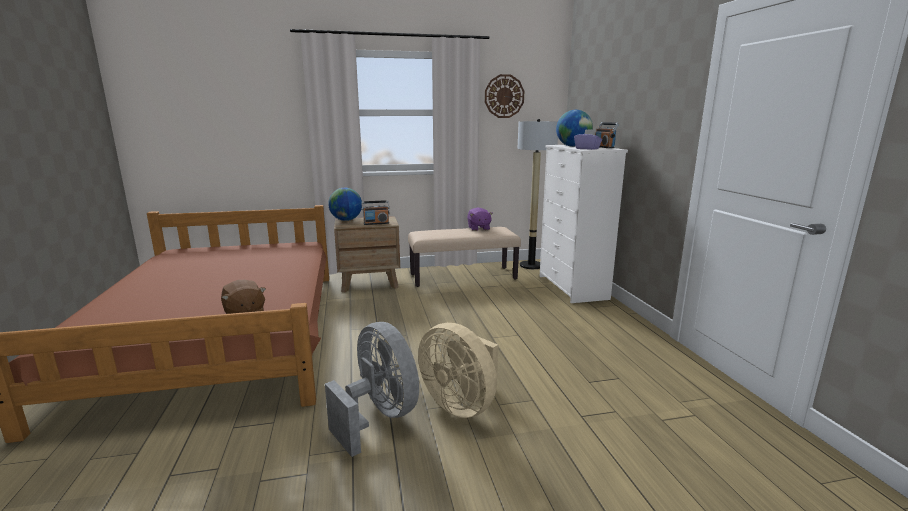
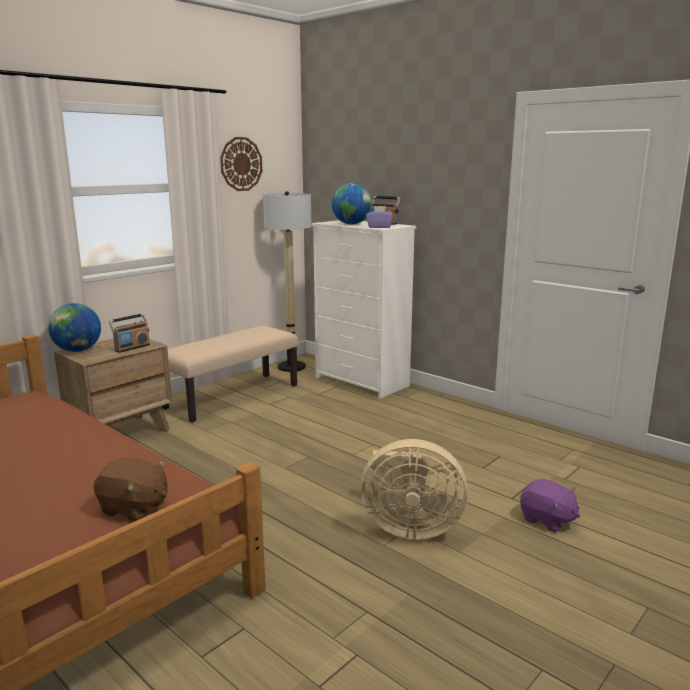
camera: 35 degrees left, 0 degrees up
(379, 417) = (350, 571): grey fan -> none
(478, 228) = (241, 332): purple plush toy -> purple plush toy (547, 520)

